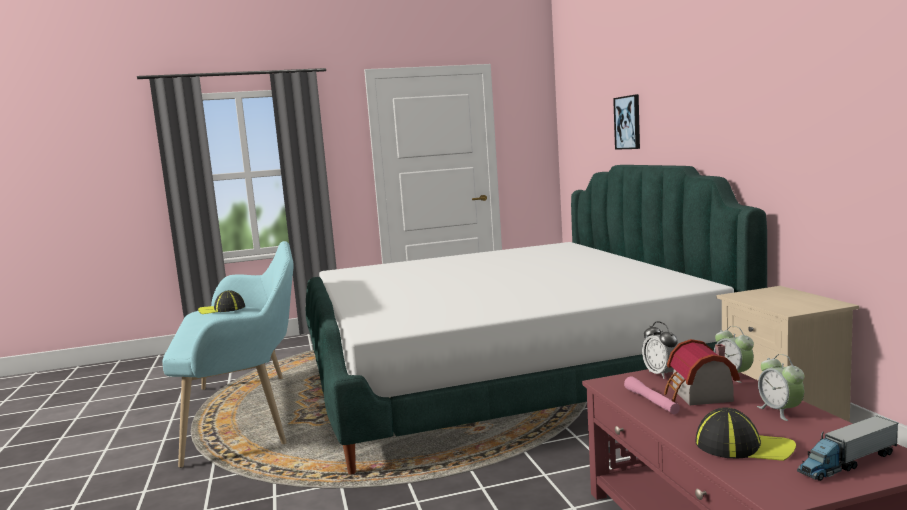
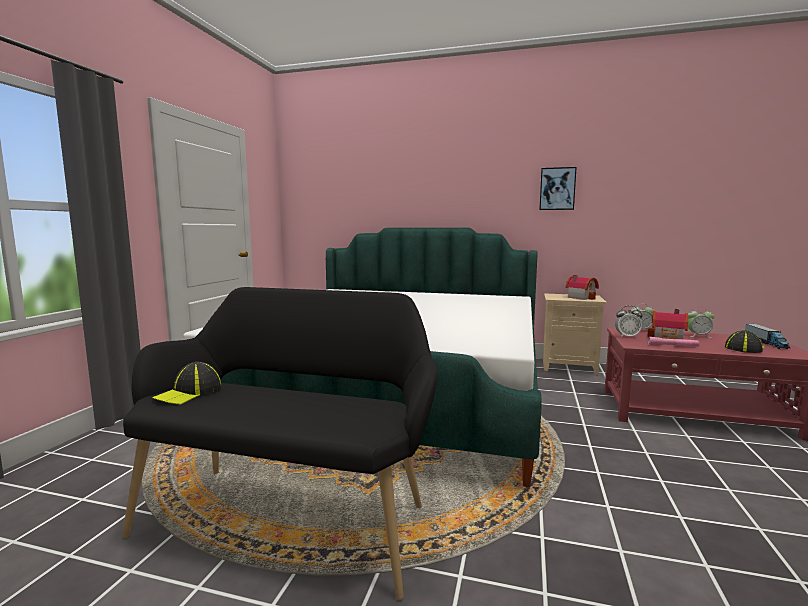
camera: 60 degrees left, 0 degrees up
(248, 413) = (291, 514): turquoise bench -> black bench
(628, 122) = (391, 197): picture -> picture (557, 189)
(793, 302) = (581, 297): none -> toy house

